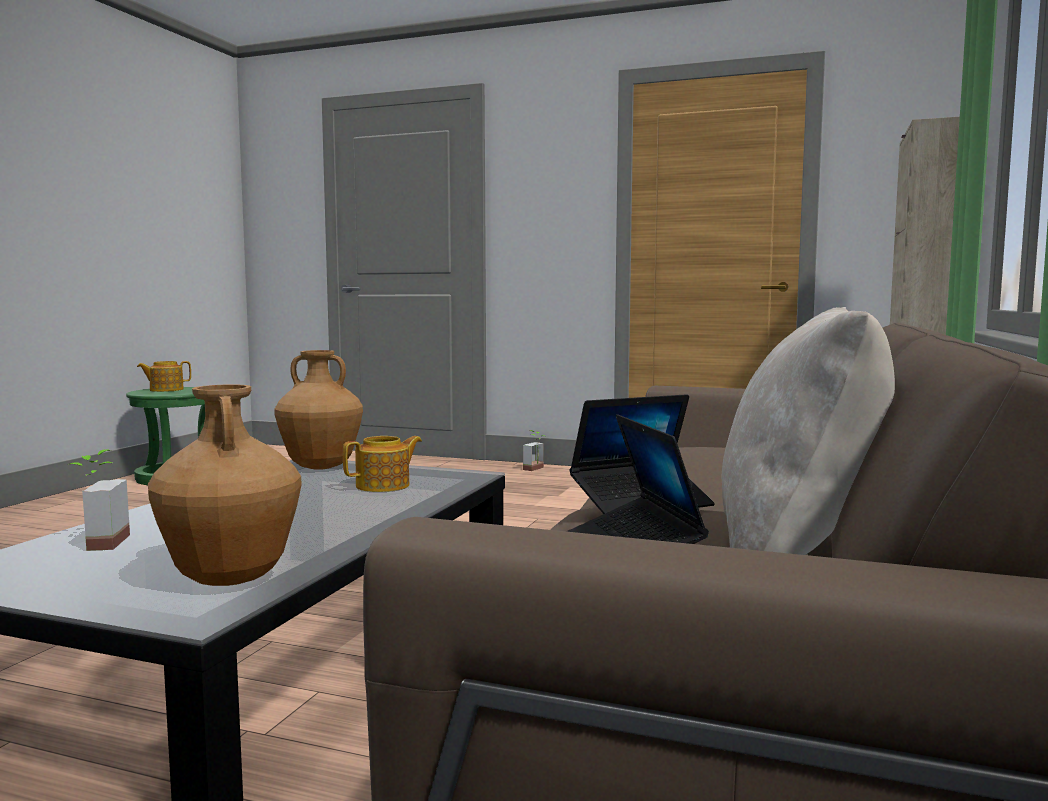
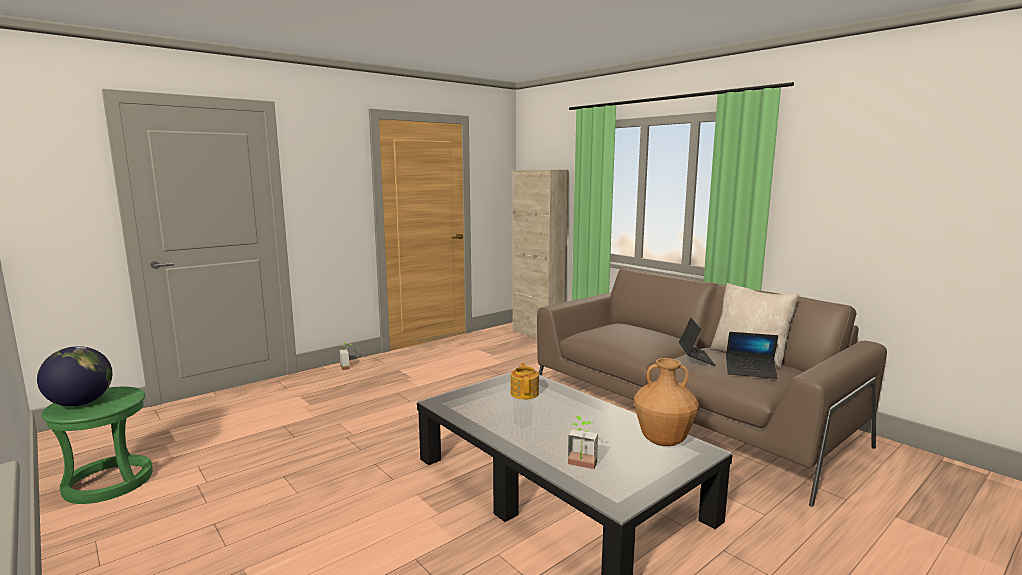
camera: 60 degrees left, 5 degrees up
(165, 390) = (80, 403): teapot -> globe
(320, 467) = (457, 400): brown vase -> none

